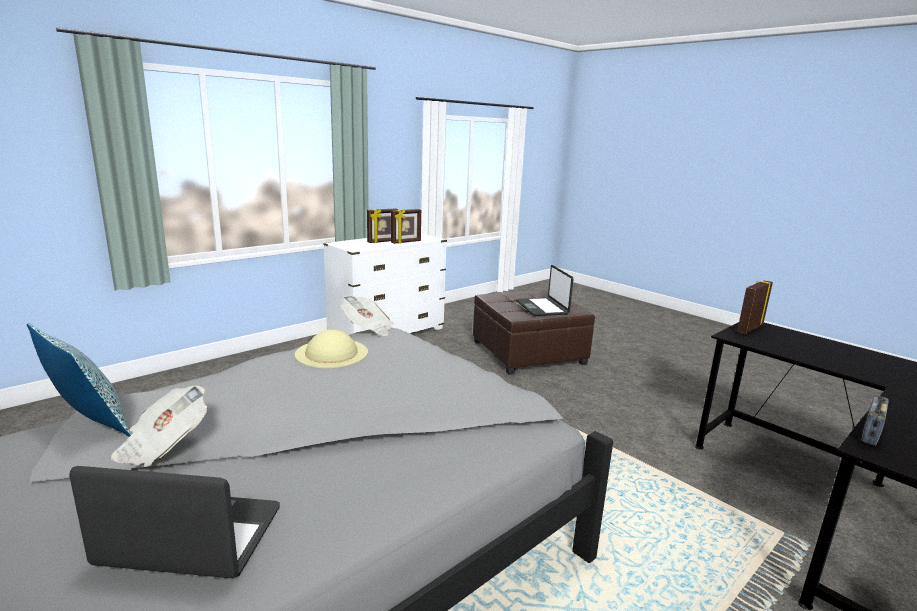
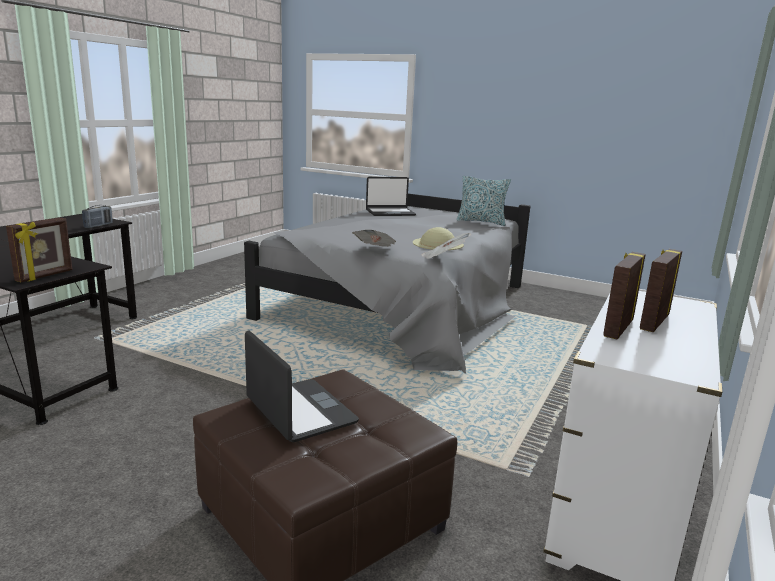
camera: 160 degrees right, 0 degrees up
(163, 446) = (437, 218): newspaper -> newspaper (375, 250)

